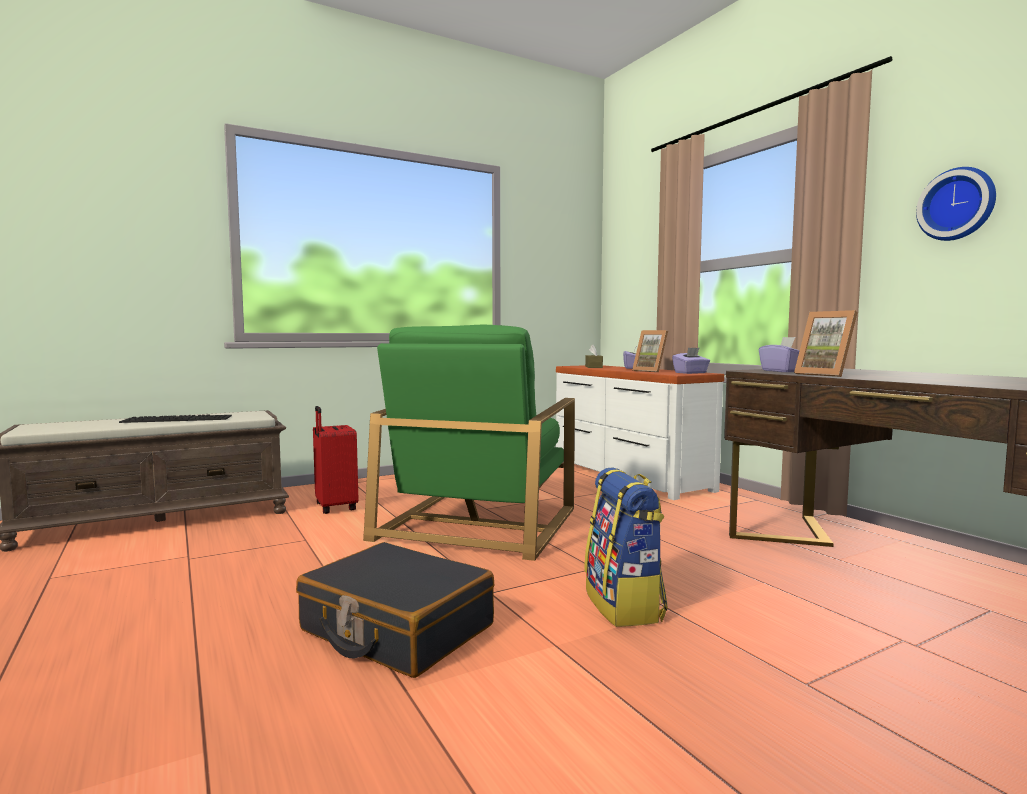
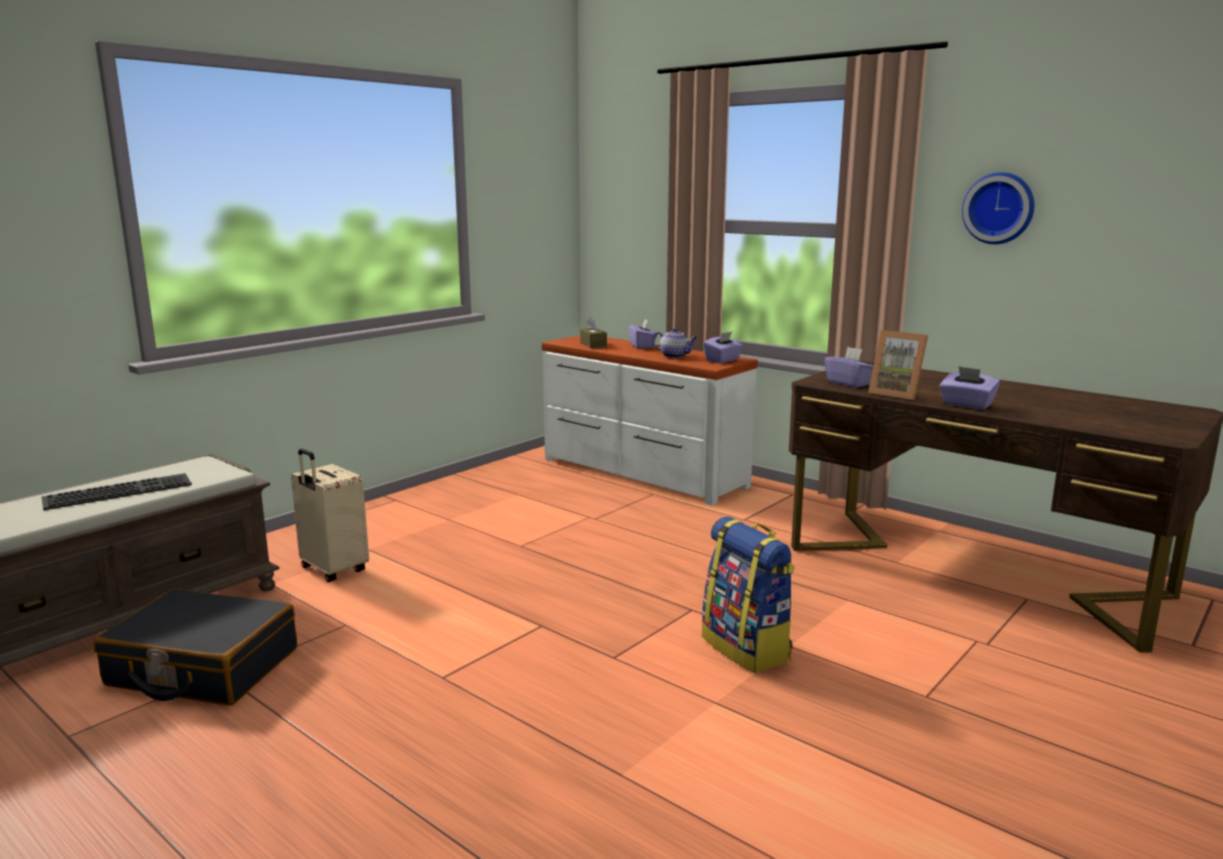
camera: 20 degrees left, 10 degrees up
(334, 507) = (332, 570): red suitcase -> beige suitcase
(396, 629) = (557, 716): black suitcase -> black suitcase (202, 668)
(476, 522) = (526, 568): green armchair -> none
(651, 371) = (675, 356): picture frame -> teapot
(900, 379) = (966, 405): none -> purple tissue box

